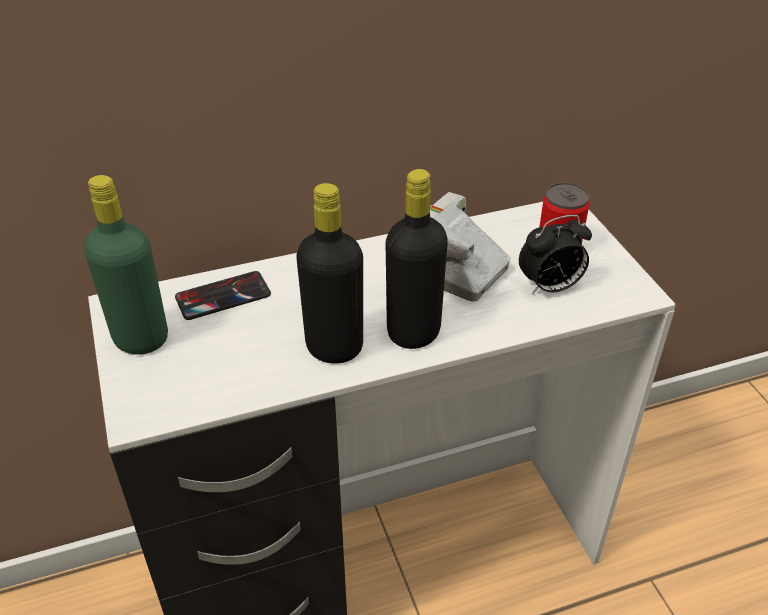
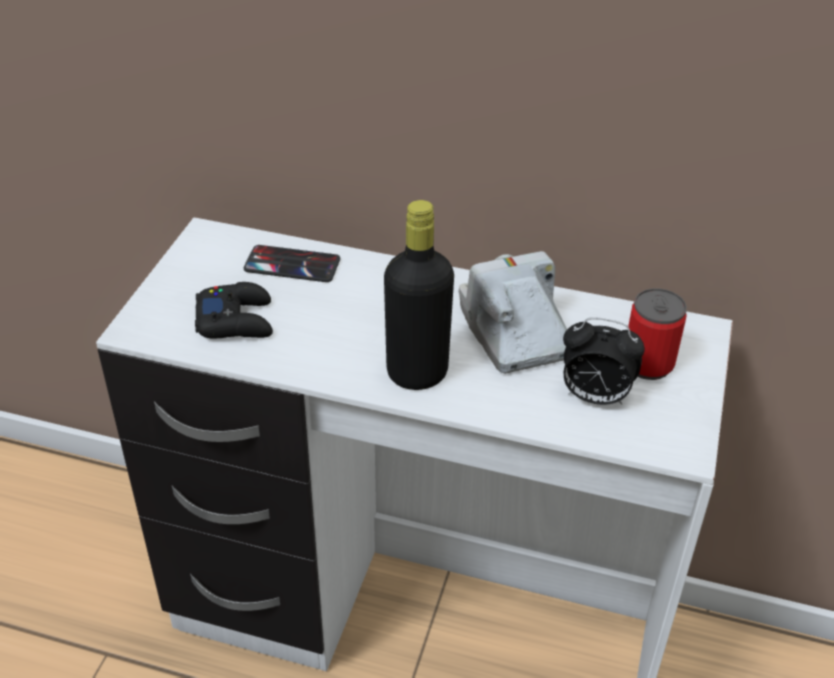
camera: 35 degrees right, 0 degrees up
(141, 339) = (197, 270): green bottle -> none
(223, 363) = (236, 320): none -> black game controller
(334, 347) = (336, 352): black bottle -> none

